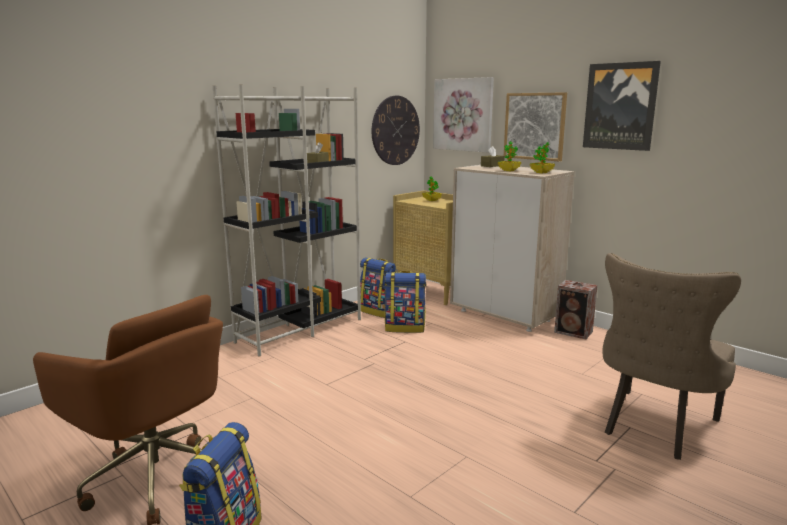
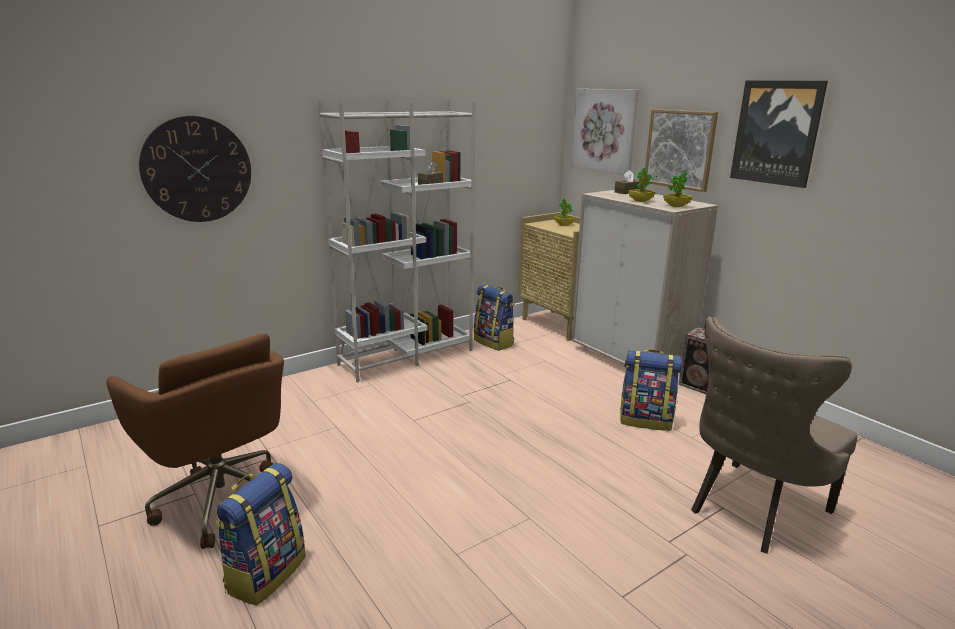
camera: 10 degrees right, 5 degrees up
(301, 330) = (407, 357): black bookcase -> white bookcase
(395, 130) = (528, 146): wall clock -> wall clock (197, 170)
(405, 328) = (515, 364): backpack -> backpack (646, 420)

